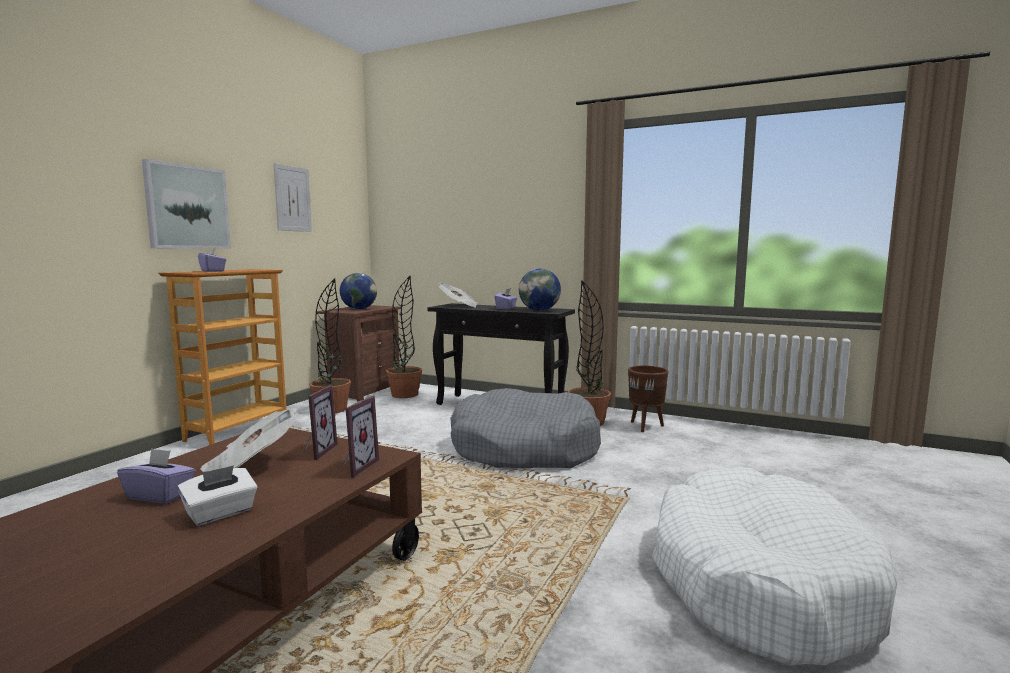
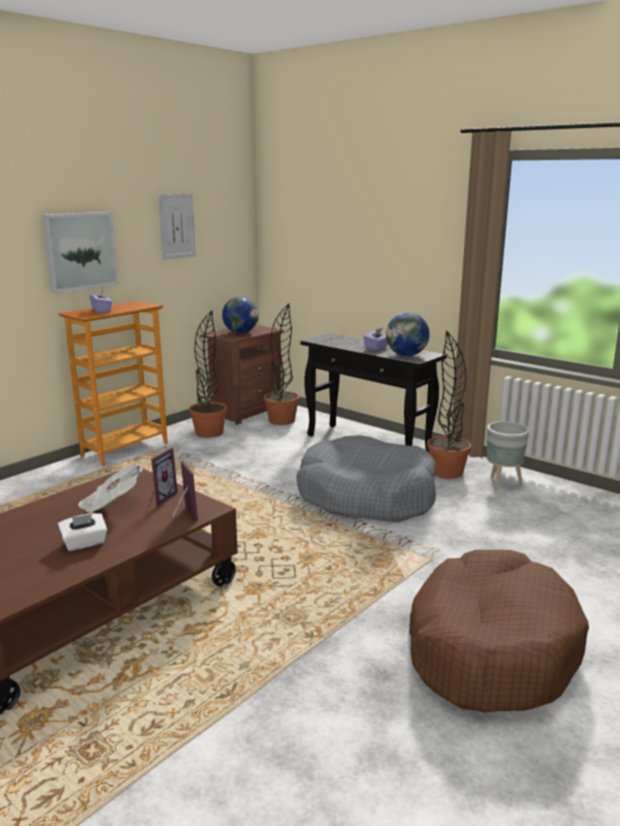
camera: 15 degrees right, 10 degrees up
(160, 495) = (50, 523): purple tissue box -> none
(355, 467) = (182, 515): picture frame -> picture frame turned 60 degrees counterclockwise
(459, 306) = (332, 340): newspaper -> none
(646, 427) = (503, 484): brown planter -> grey planter
(758, 582) = (490, 648): white dog bed -> brown dog bed

